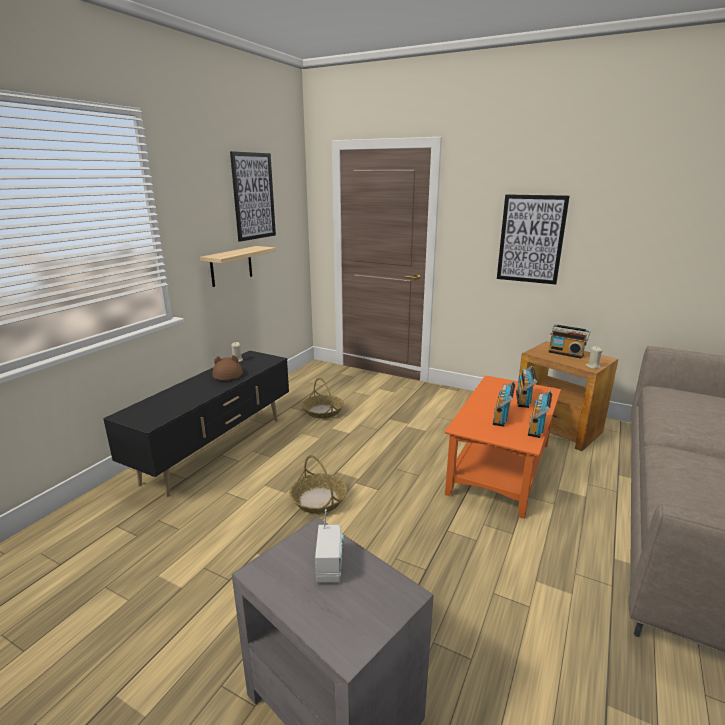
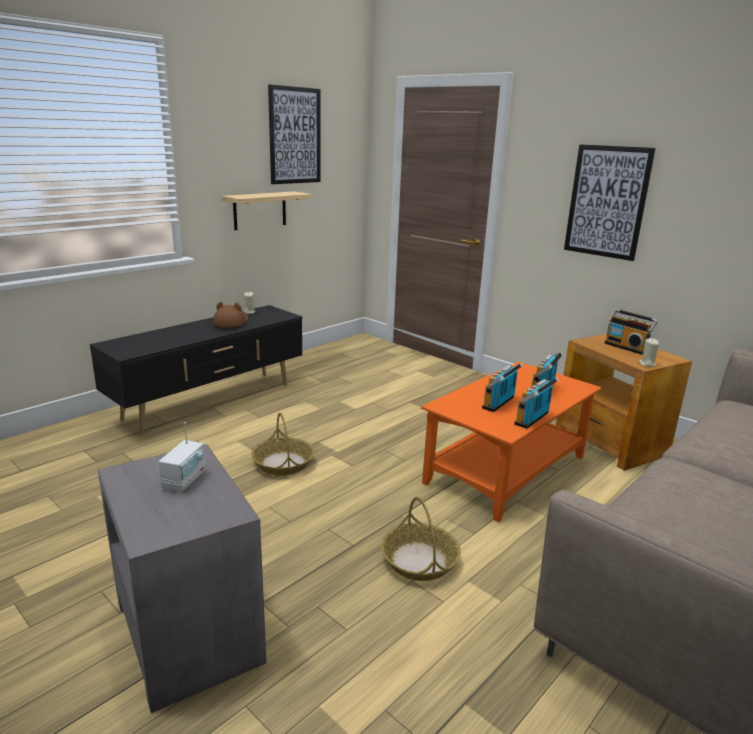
camera: 15 degrees right, 0 degrees up
(323, 411) = (341, 384): basket -> basket (420, 561)

